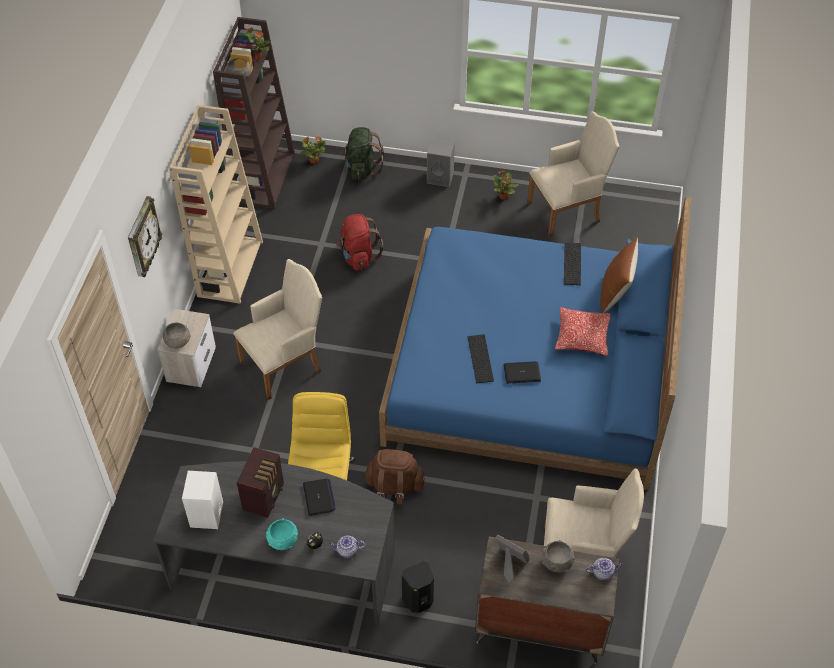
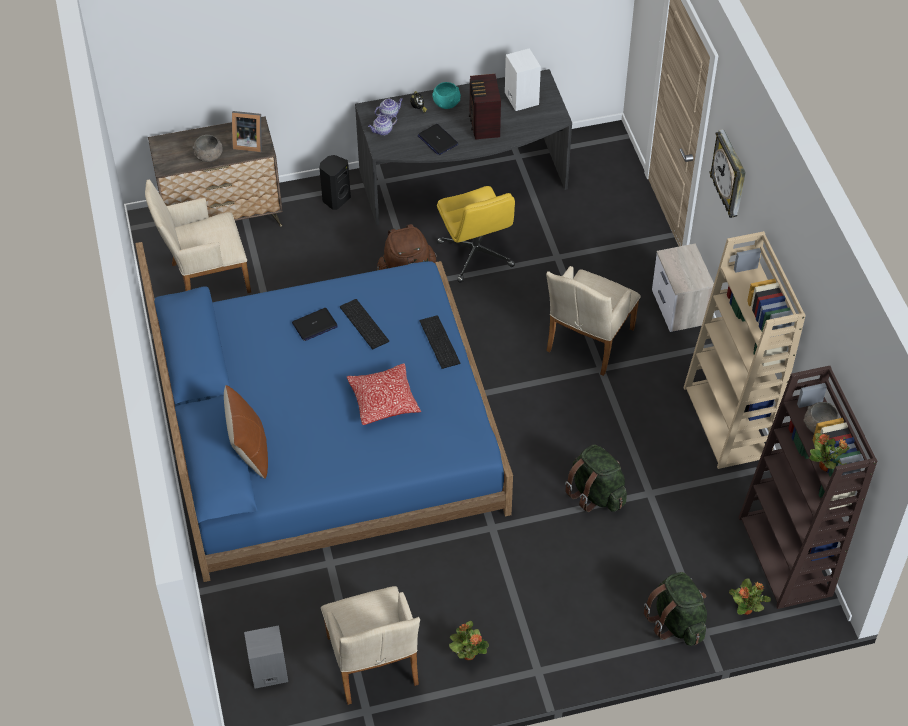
camera: 155 degrees right, 0 degrees up
(178, 342) = (681, 257): grey bowl -> none
(358, 256) = (596, 493): red backpack -> green backpack
(441, 177) = (566, 651): grey speaker -> grey speaker (268, 673)
(568, 211) = (373, 666): beige armchair -> beige armchair turned 60 degrees counterclockwise
(573, 264) = (311, 468): keyboard -> keyboard (438, 342)
(582, 337) = (268, 386): pillow -> pillow (384, 401)
(603, 572) = (167, 162): teapot -> teapot (382, 131)

